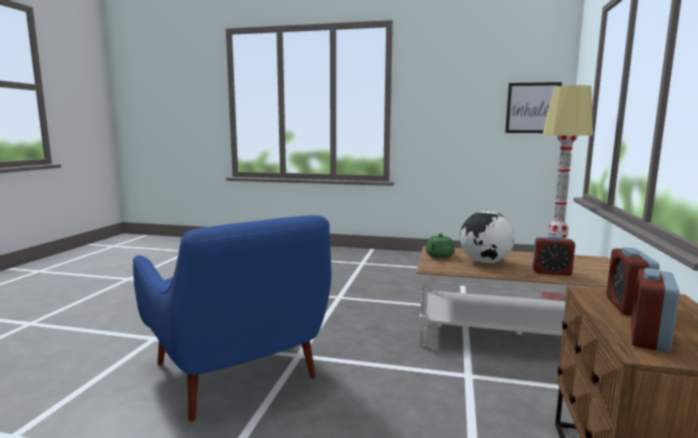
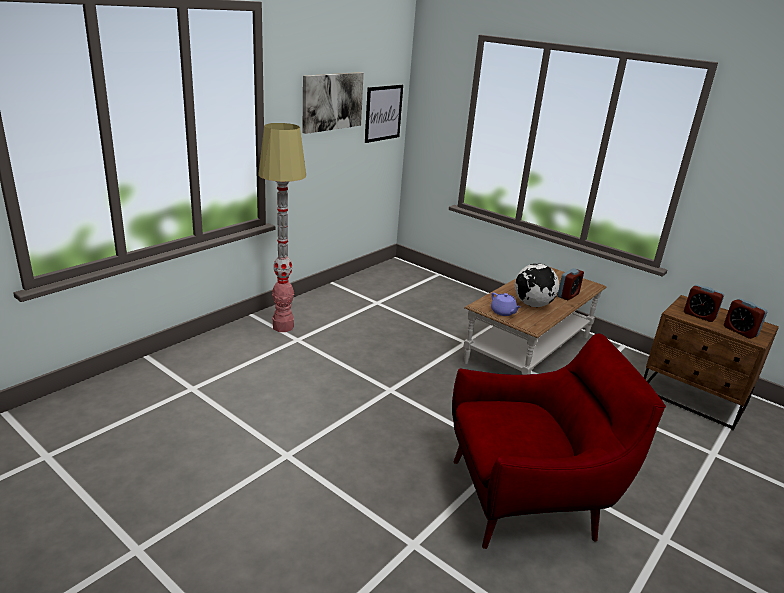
camera: 65 degrees left, 15 degrees up
(237, 374) = (529, 498): blue armchair -> red armchair
(439, 256) = (503, 312): green teapot -> purple teapot
(463, 93) = (332, 101): none -> picture
(552, 296) = (469, 299): floor lamp -> floor lamp (283, 327)

